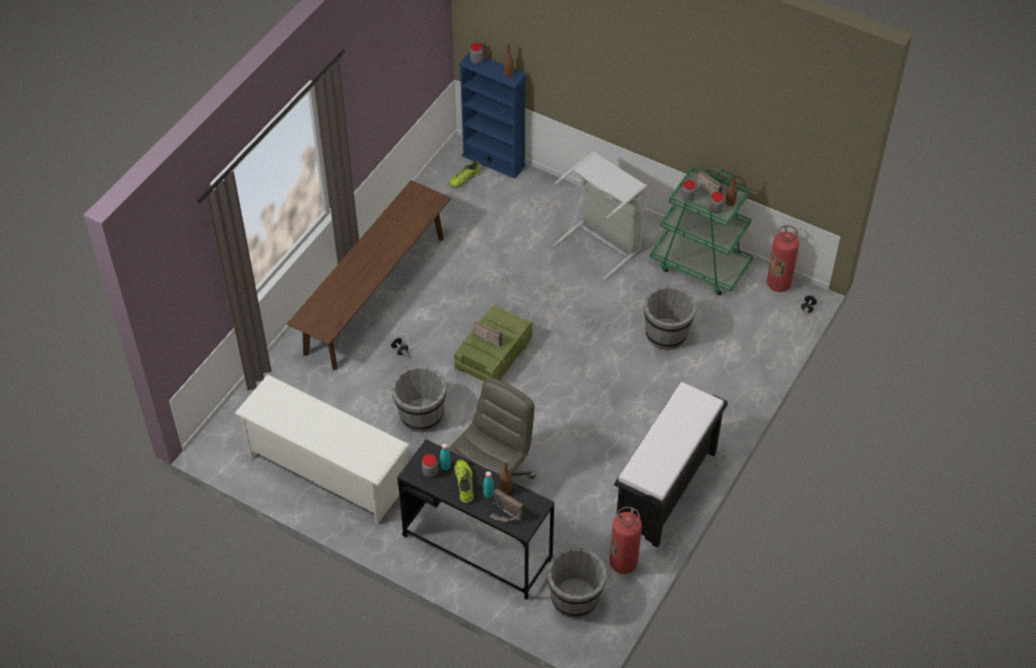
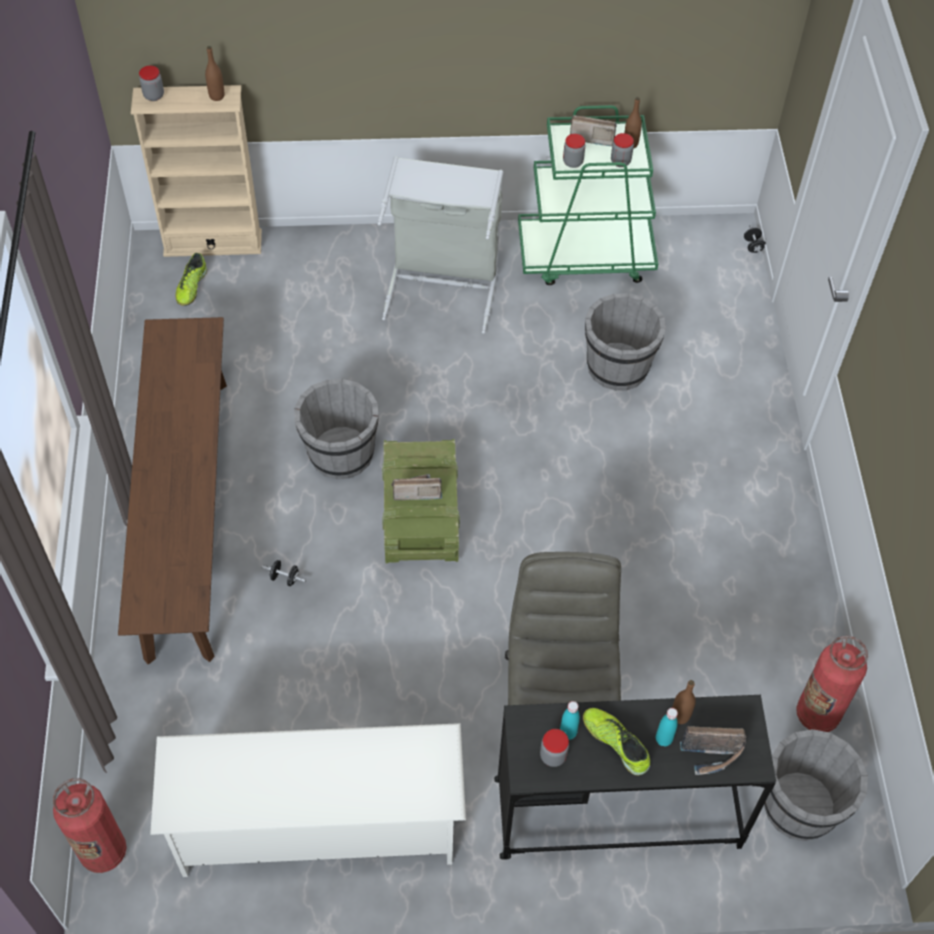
camera: 35 degrees left, 5 degrees up
(421, 415) = (388, 659): grey bucket -> grey bucket (340, 454)
(493, 160) = (213, 243): blue bookcase -> beige bookcase
(666, 490) = (786, 579): black bench -> none
(778, 284) = (695, 233): fire extinguisher -> fire extinguisher (103, 851)

